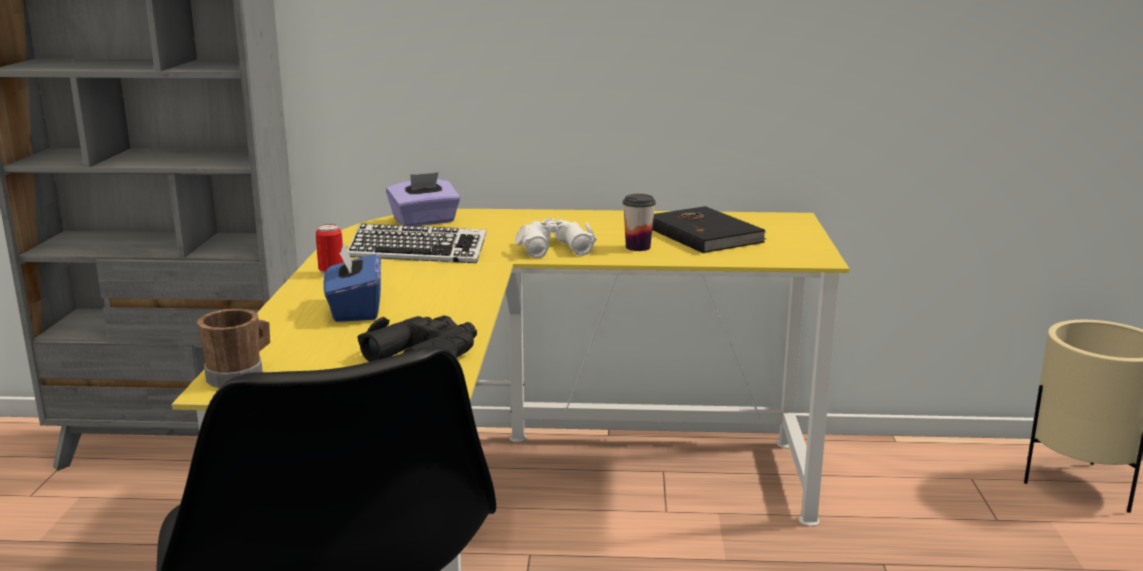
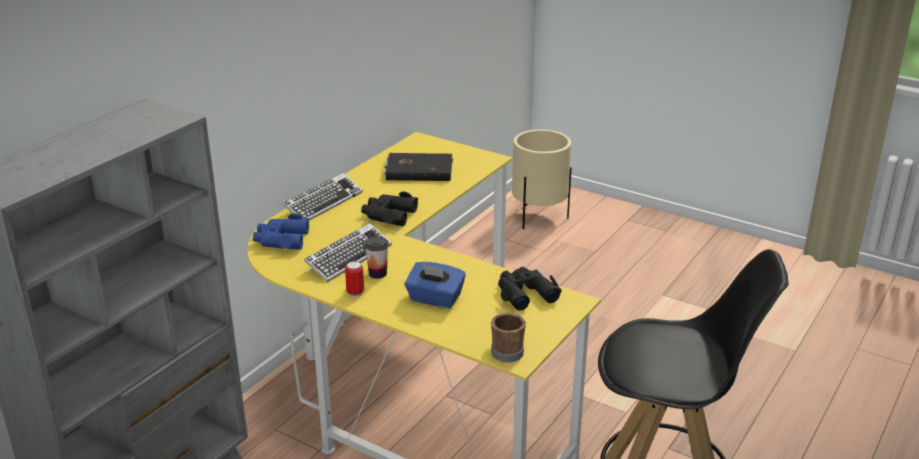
camera: 60 degrees left, 10 degrees up
(425, 221) = (281, 240): purple tissue box -> blue binoculars
(539, 217) = (323, 203): none -> keyboard
(553, 247) = (388, 215): white binoculars -> black binoculars
(638, 247) = (419, 193): cup -> cup (377, 273)

